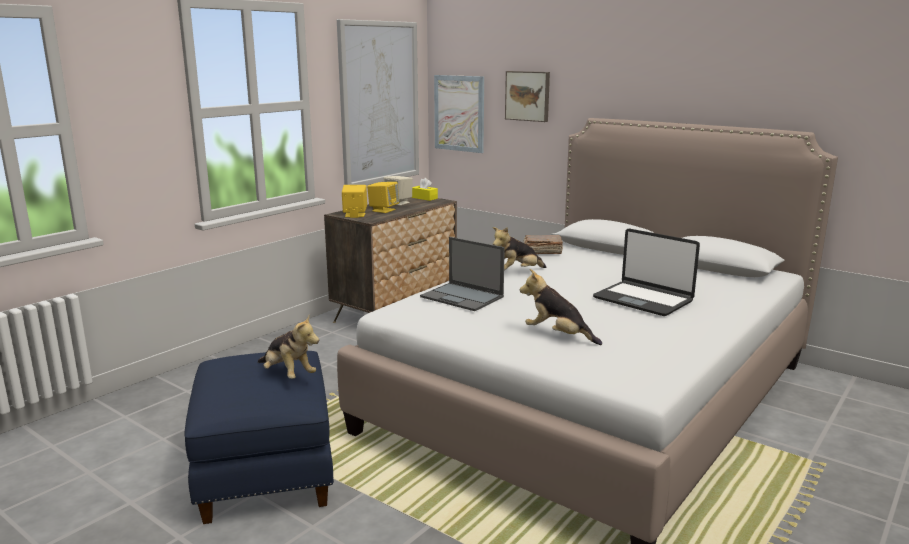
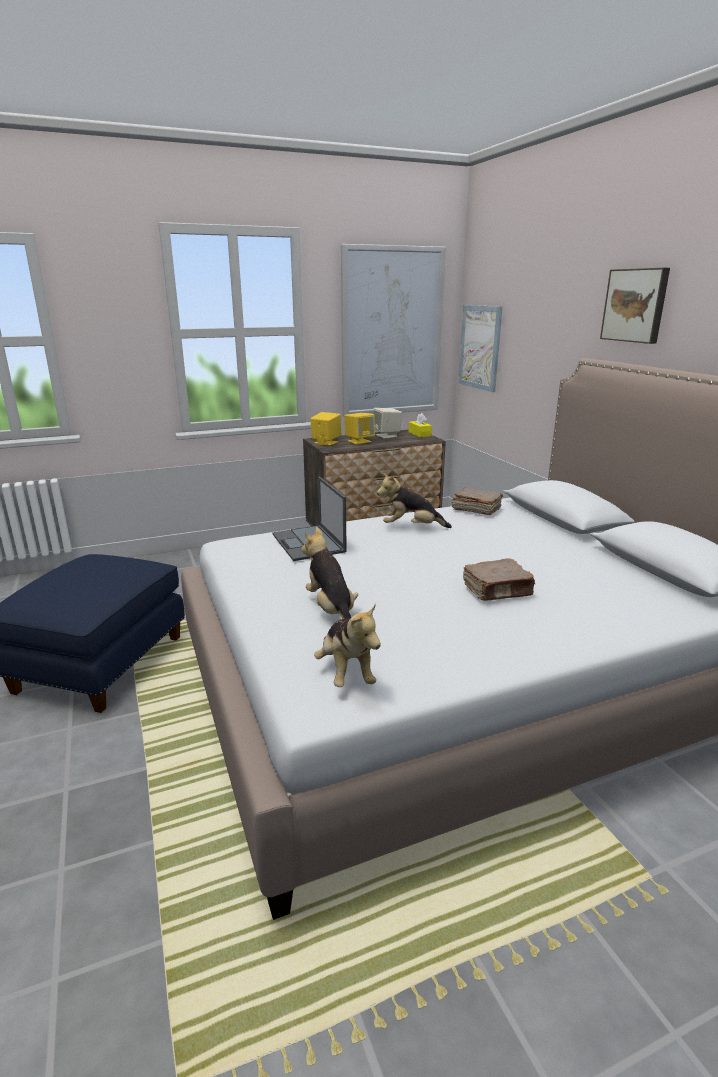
camera: 30 degrees right, 5 degrees up
(288, 374) = (100, 583): plush toy -> plush toy (346, 672)
(528, 96) = (536, 329): picture -> picture (635, 305)
(643, 299) = (498, 591): laptop -> brown book

